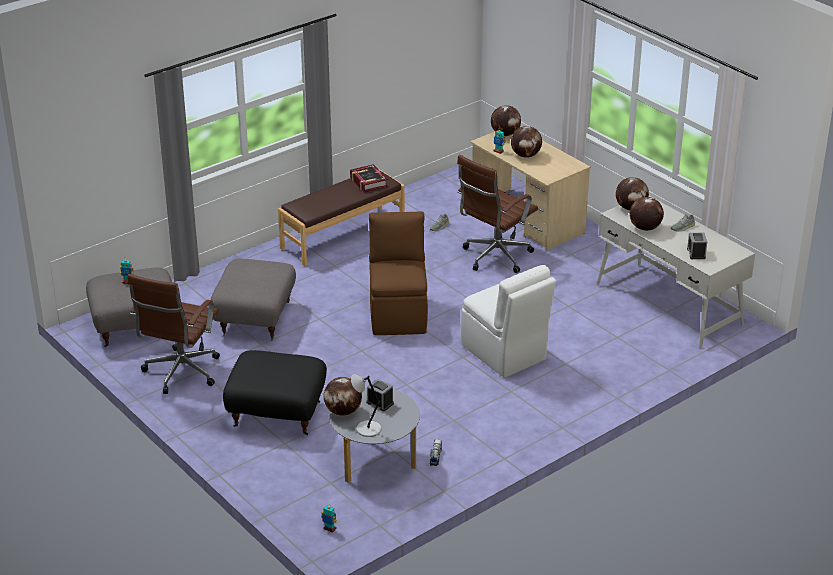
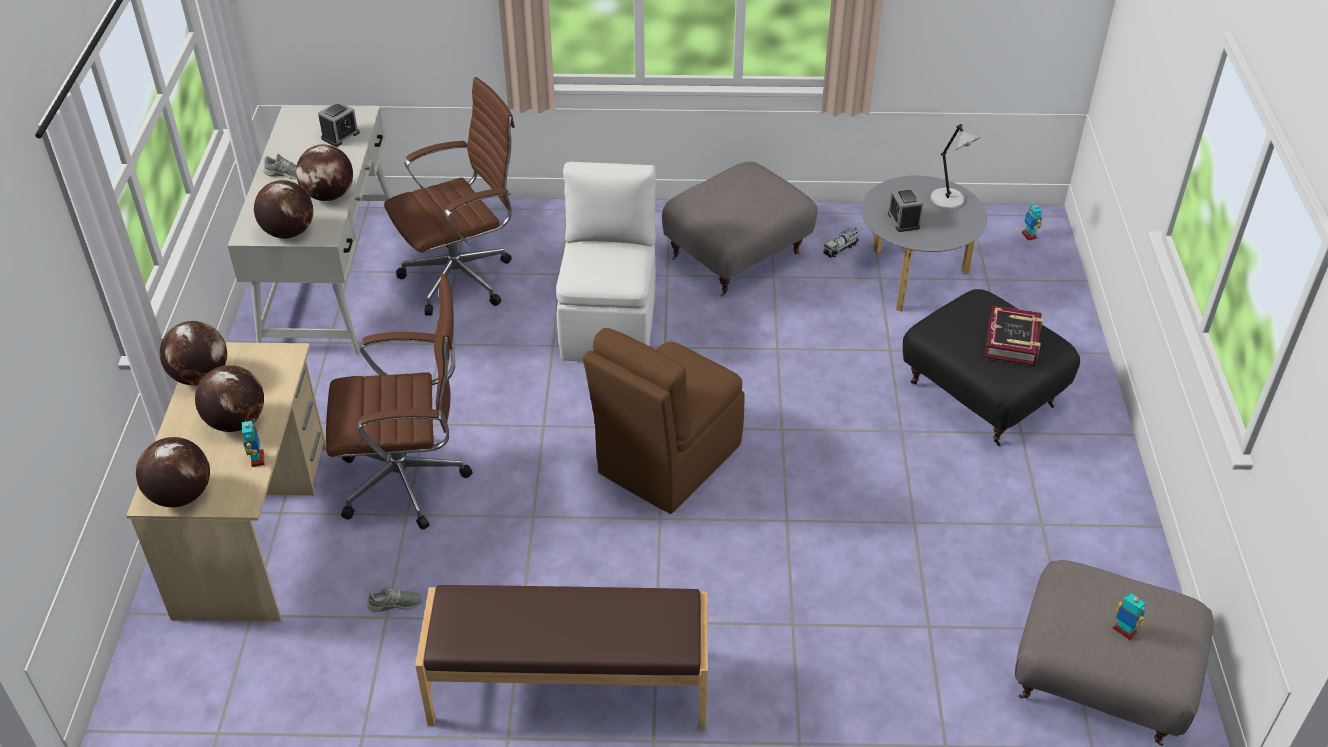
camera: 140 degrees left, 10 degrees up
(180, 374) = (1076, 536): brown office chair -> brown office chair (463, 278)
(255, 318) = (885, 580): grey ottoman -> grey ottoman (737, 258)
(343, 411) = (957, 231): globe -> globe (200, 376)
(368, 182) = (487, 622): book -> book (1012, 341)

